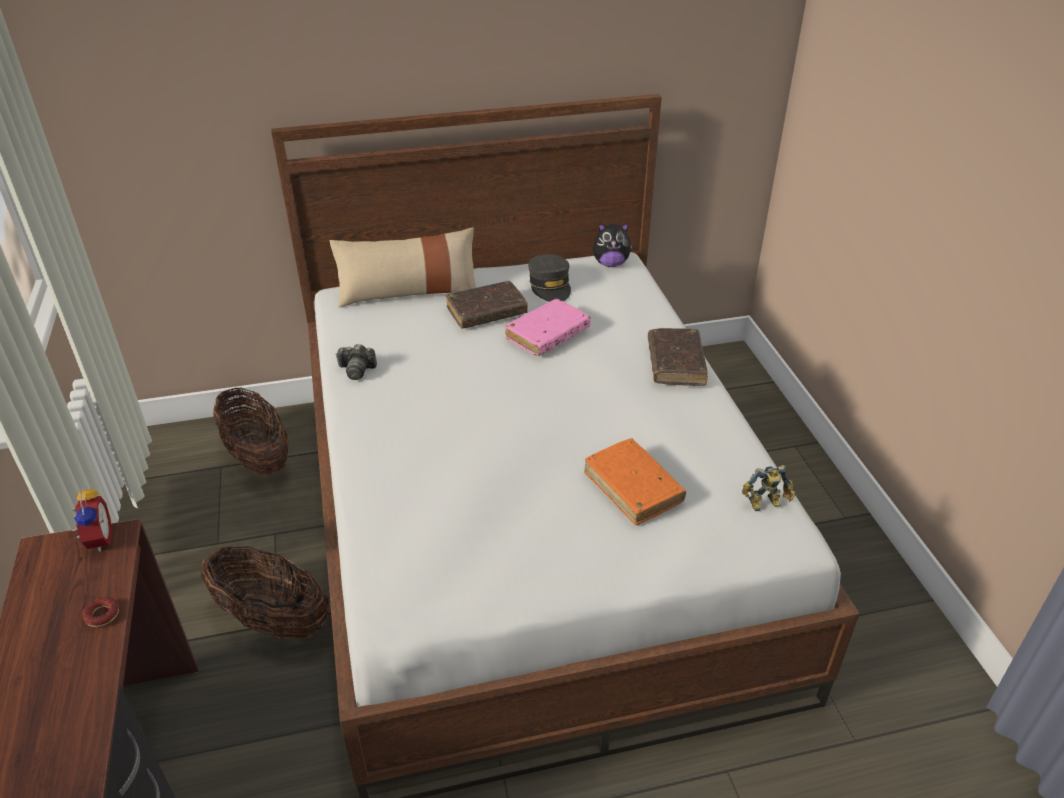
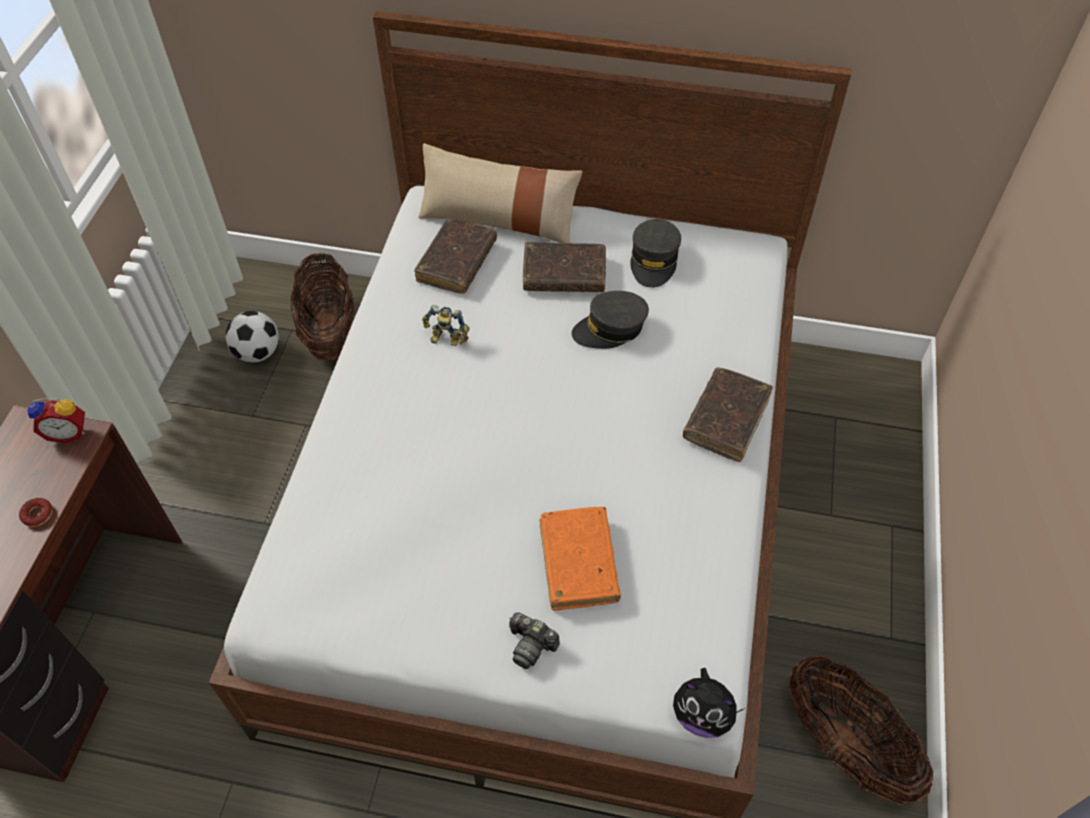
camera: 25 degrees right, 15 degrees up
(97, 540) = (68, 432): alarm clock -> alarm clock turned 75 degrees clockwise
(196, 493) = (258, 353): none -> football
(273, 620) = (263, 517): basket -> basket (845, 746)
(357, 370) = (393, 308): camera -> camera (531, 645)
(392, 327) = (457, 262): none -> brown book
(547, 334) = (610, 329): pink book -> grey cap
(610, 263) = (742, 249): plush toy -> plush toy (702, 715)
(766, 504) = (704, 641): toy robot -> toy robot (446, 340)

